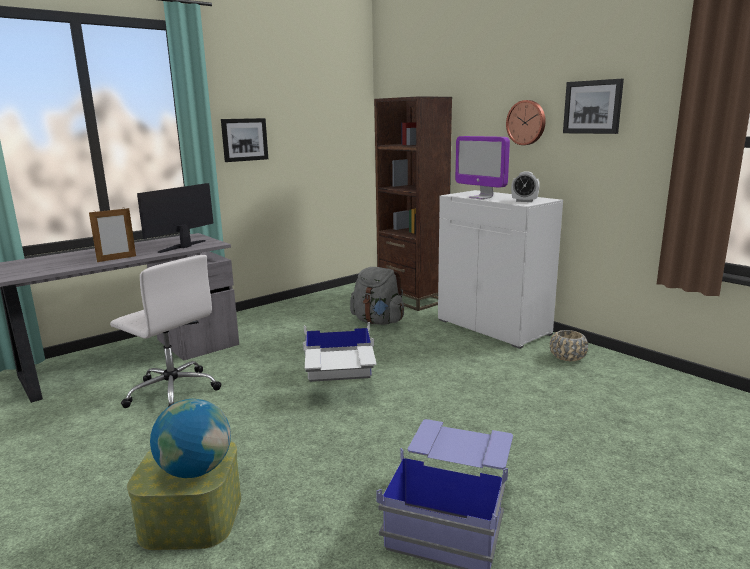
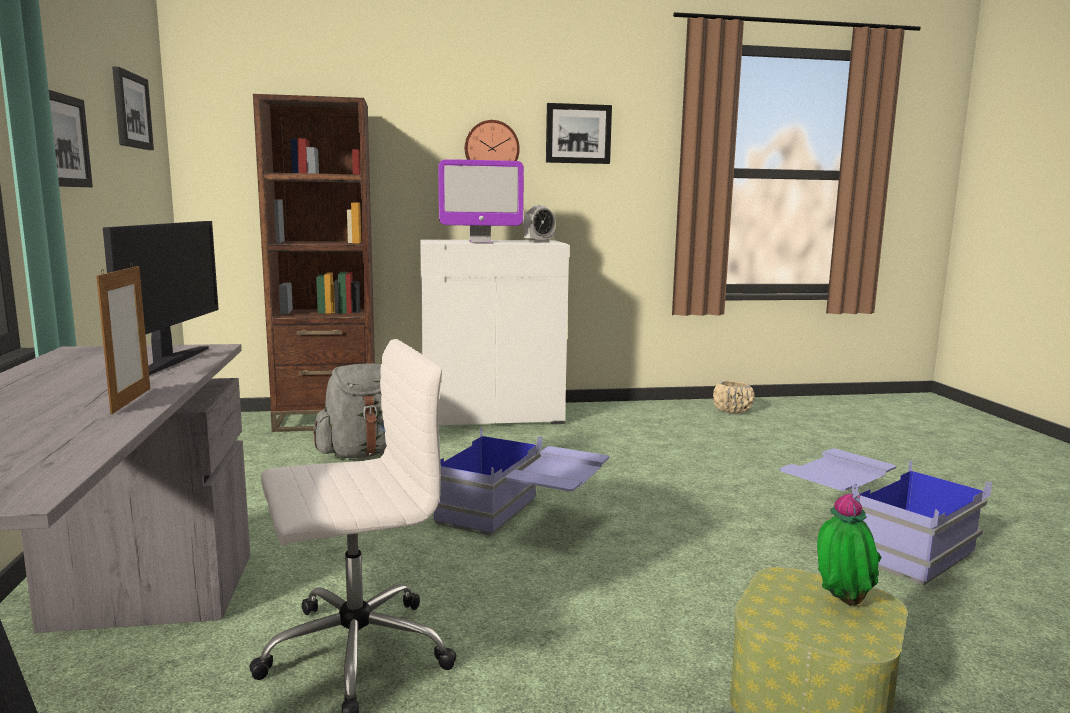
camera: 60 degrees left, 5 degrees down
(184, 246) = (170, 361): monitor -> monitor turned 150 degrees counterclockwise
(195, 470) = (841, 603): globe -> potted plant
(324, 114) = (131, 110): none -> picture
(340, 382) = (520, 518): white storage box -> blue storage box
(567, 357) = (611, 416): beige planter -> beige planter (732, 410)

